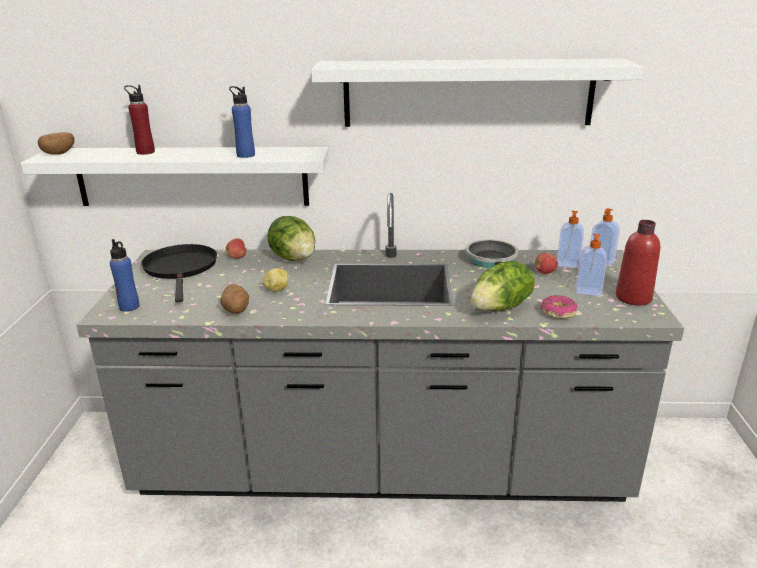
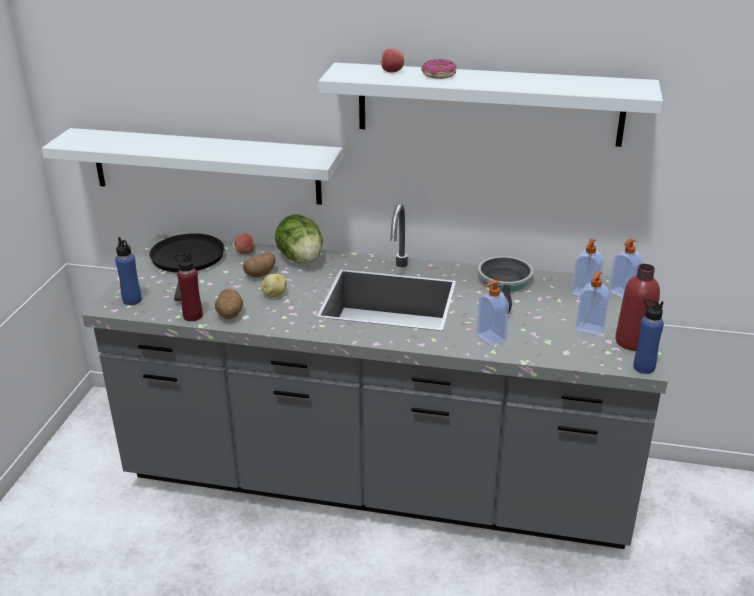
camera: 10 degrees right, 5 degrees up
(59, 153) = (78, 137): potato -> potato (260, 274)
(145, 152) = (159, 142): red bottle -> red bottle (192, 316)
(245, 155) = (255, 154): blue bottle -> blue bottle (643, 367)
(501, 307) = (490, 338): lettuce -> soap dispenser
(544, 272) = (554, 301): apple -> apple (392, 71)
(558, 313) = (545, 350): donut -> donut (438, 75)

